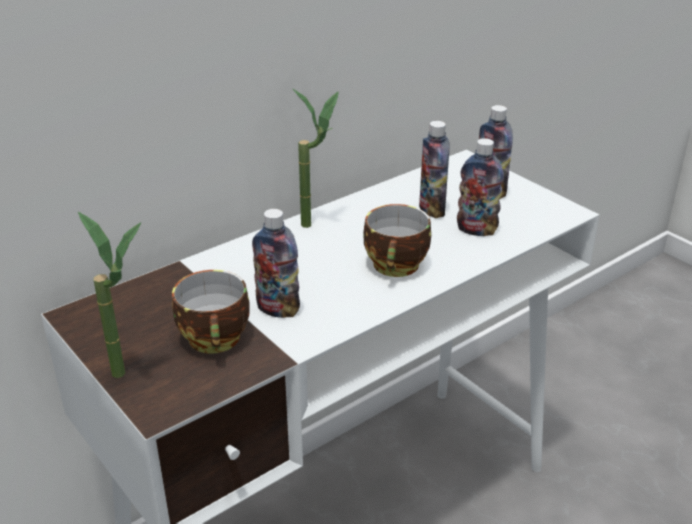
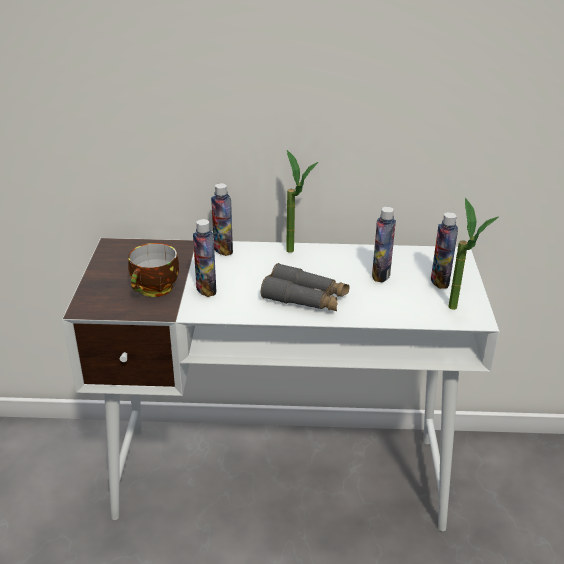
camera: 40 degrees right, 0 degrees up
(131, 375) = (96, 286): potted plant -> potted plant (459, 311)
(397, 266) = (305, 298): cup -> grey binoculars
(476, 230) = (390, 300): bottle -> bottle (223, 249)

